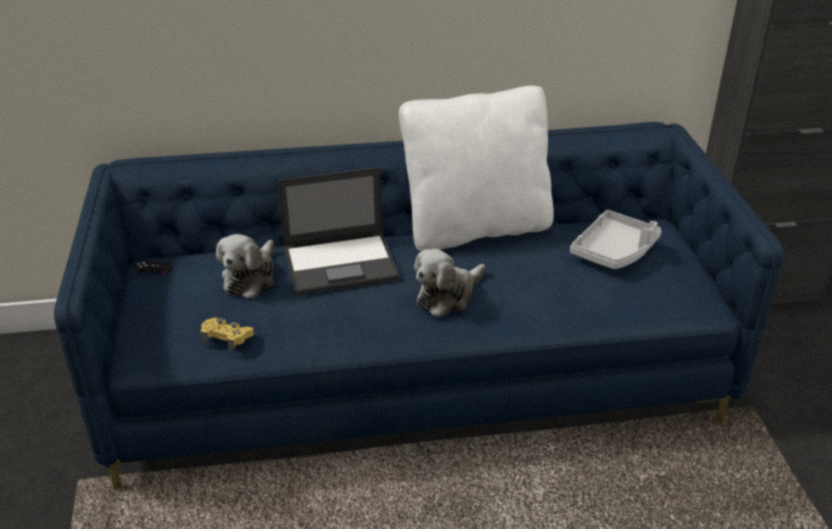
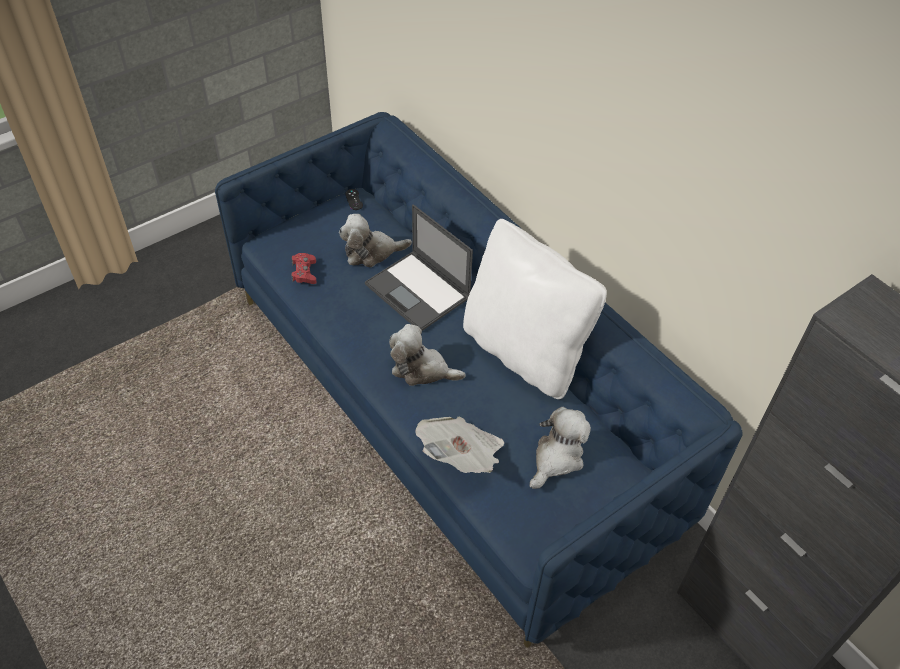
camera: 60 degrees right, 15 degrees up
(227, 337) = (304, 272): yellow game controller -> red game controller
(578, 305) = (462, 456): none -> newspaper
(614, 251) = (557, 458): grey tray -> plush toy

